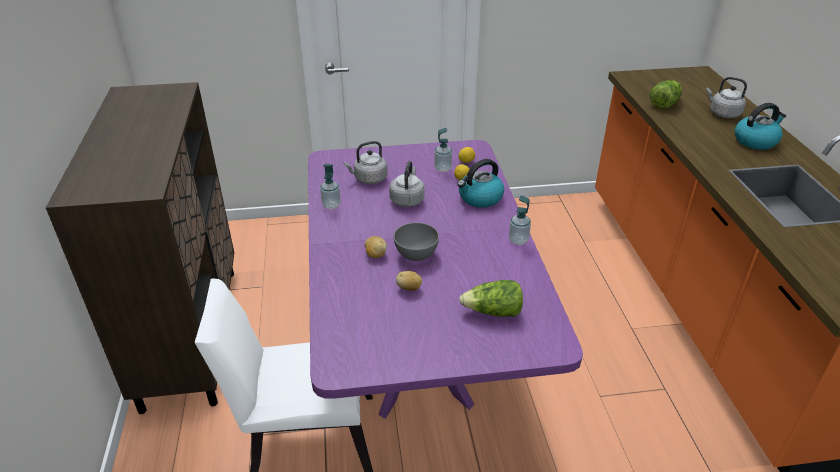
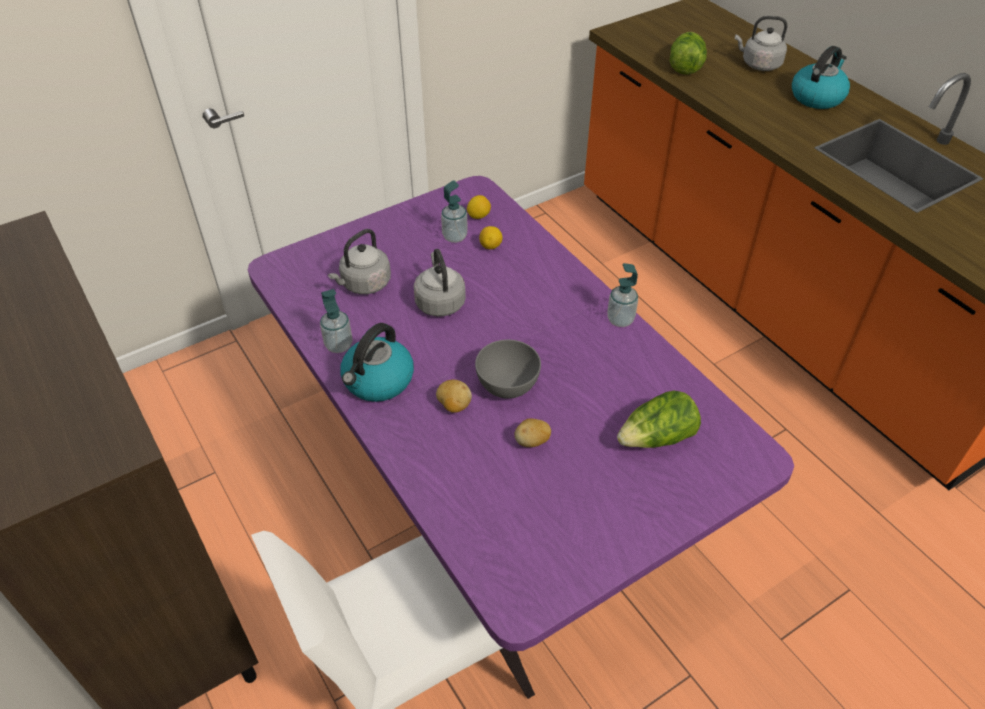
camera: 25 degrees left, 10 degrees up
(480, 198) = (533, 269): kettle -> kettle (378, 381)

